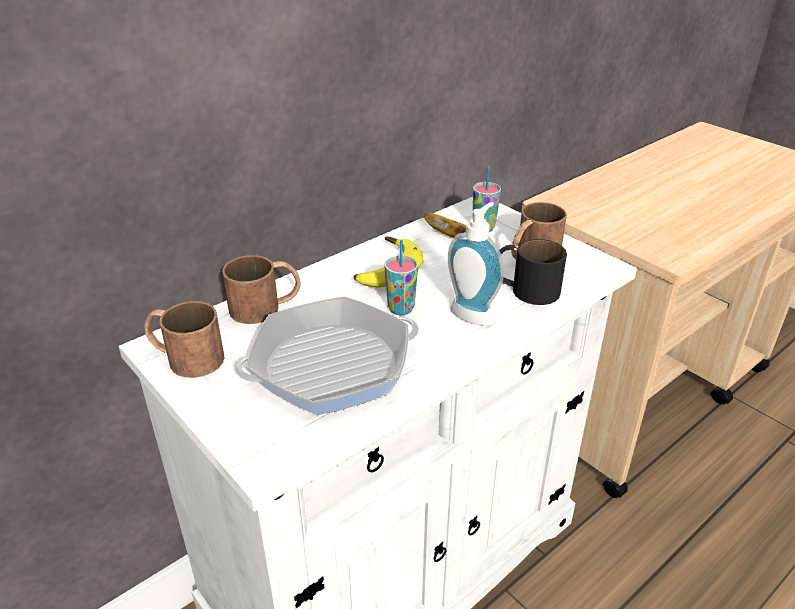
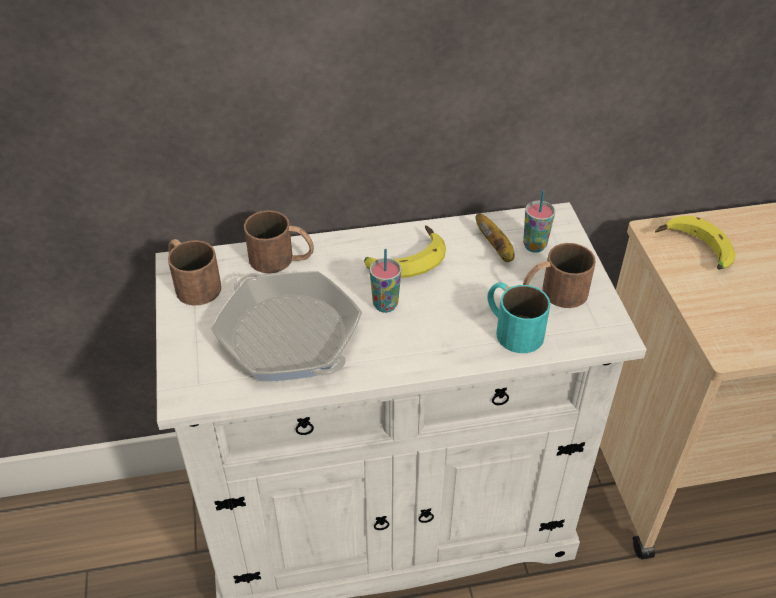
camera: 30 degrees right, 10 degrees up
(331, 365) = (289, 336): frying pan -> frying pan turned 135 degrees counterclockwise
(474, 313) = (443, 335): soap dispenser -> none
(524, 288) = (511, 328): black mug -> turquoise mug
(585, 206) = (693, 251): none -> banana

